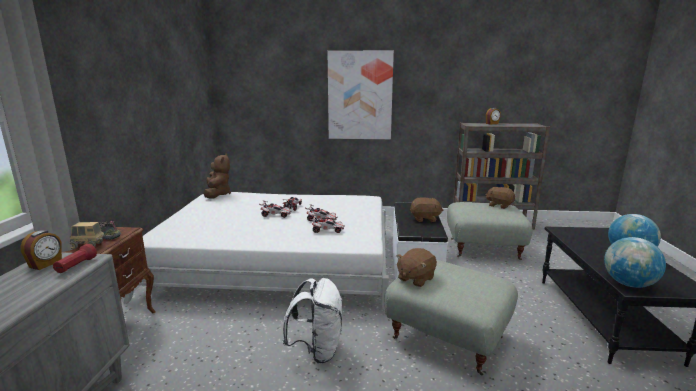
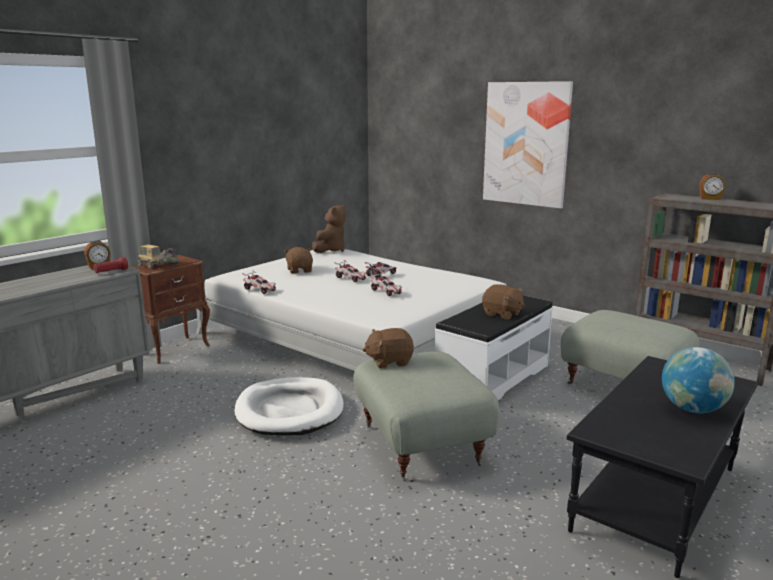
camera: 35 degrees right, 0 degrees up
(317, 350) = (290, 411): white backpack -> white dog bed
(327, 230) = (375, 301): toy car -> toy car (260, 290)
(499, 205) = (659, 325): brown plush toy -> brown plush toy (300, 270)
(628, 284) = (602, 428): globe -> none

